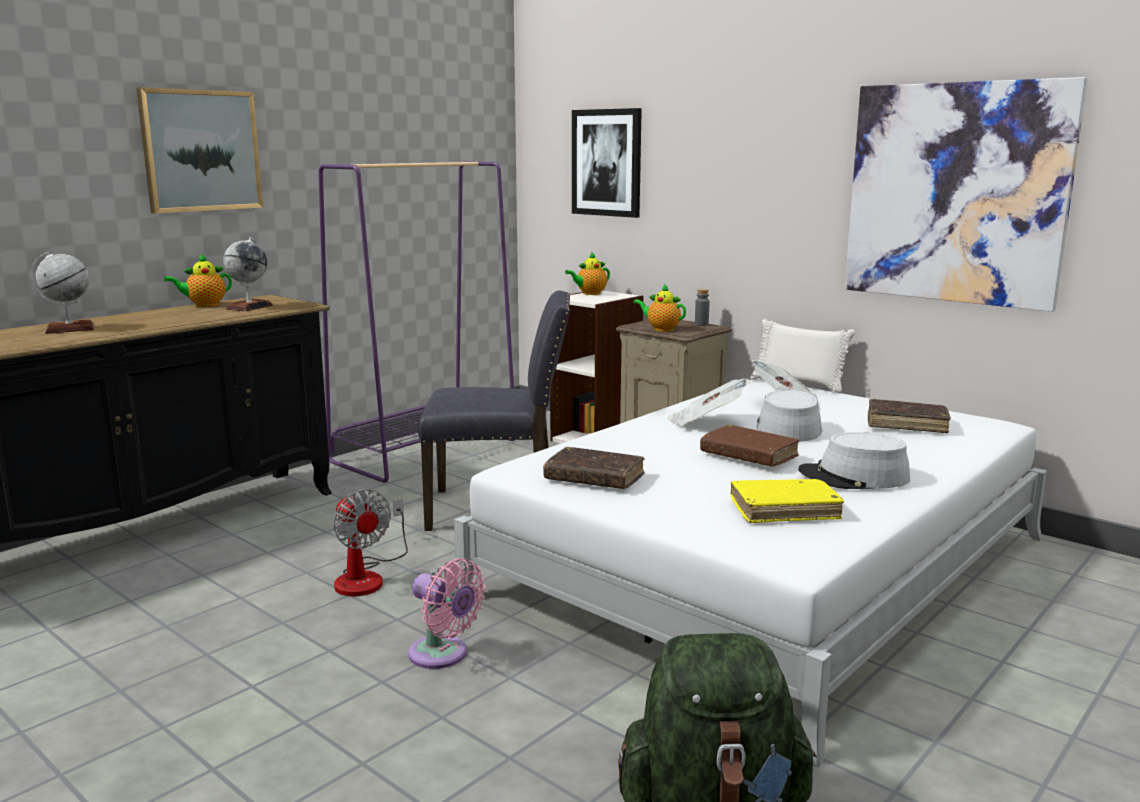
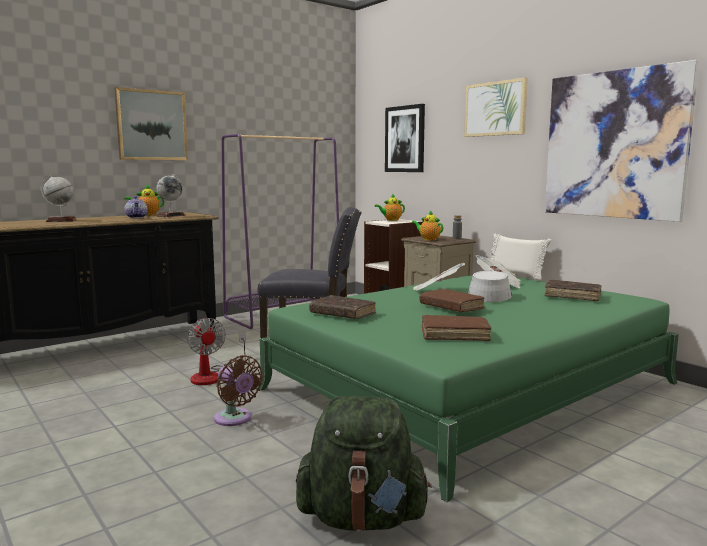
camera: 10 degrees right, 5 degrees down
(196, 314) = (137, 217): none -> teapot
(443, 655) = (235, 419): pink fan -> brown fan
(764, 125) = (495, 109): none -> picture
(766, 566) = (470, 386): white bed -> green bed
(784, 510) = (454, 335): yellow book -> brown book
(854, 477) = (516, 321): grey hat -> none

